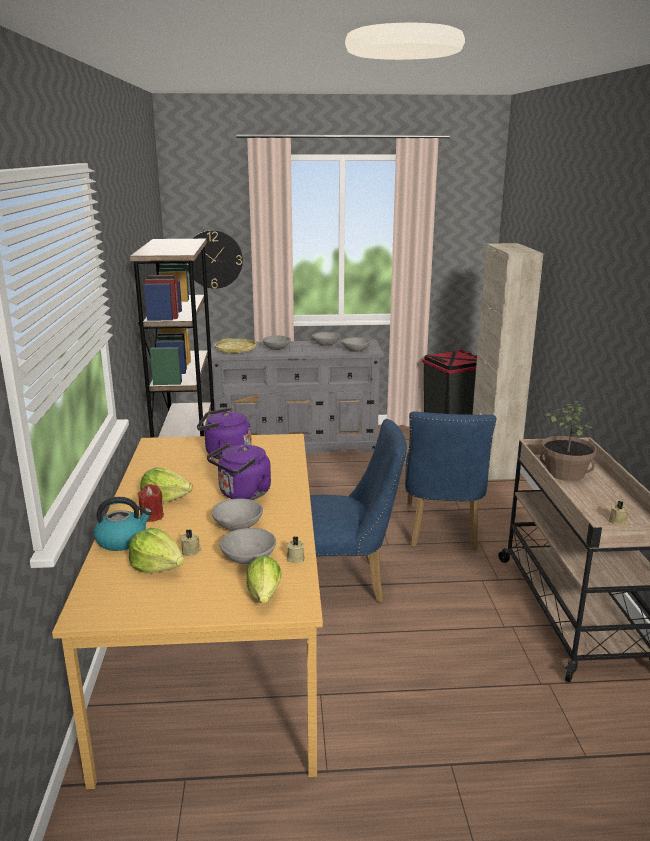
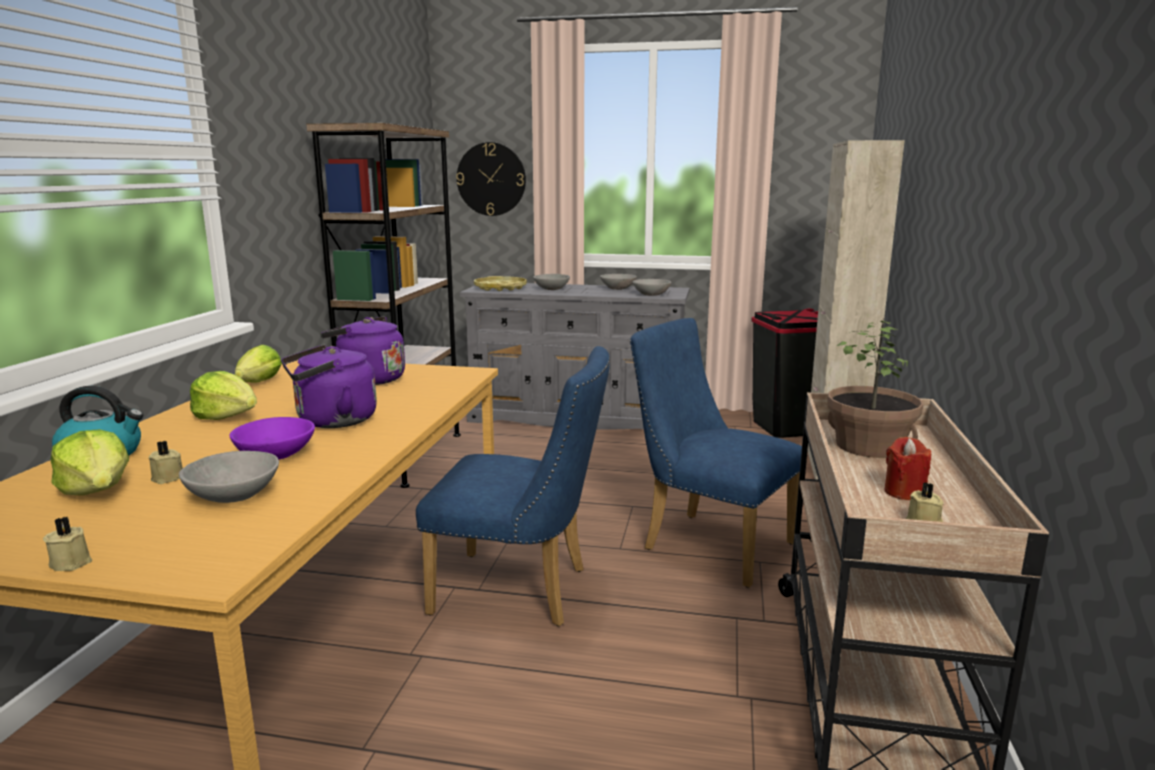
camera: 15 degrees right, 5 degrees down
(152, 516) = (180, 433): red candle -> red candle (904, 492)
(237, 526) = (275, 455): grey bowl -> purple bowl
(264, 597) = (182, 551): lettuce -> lettuce (258, 383)
(295, 558) = (300, 504): beige candle -> beige candle (71, 562)
(441, 533) = (708, 544): blue chair -> blue chair turned 105 degrees clockwise

